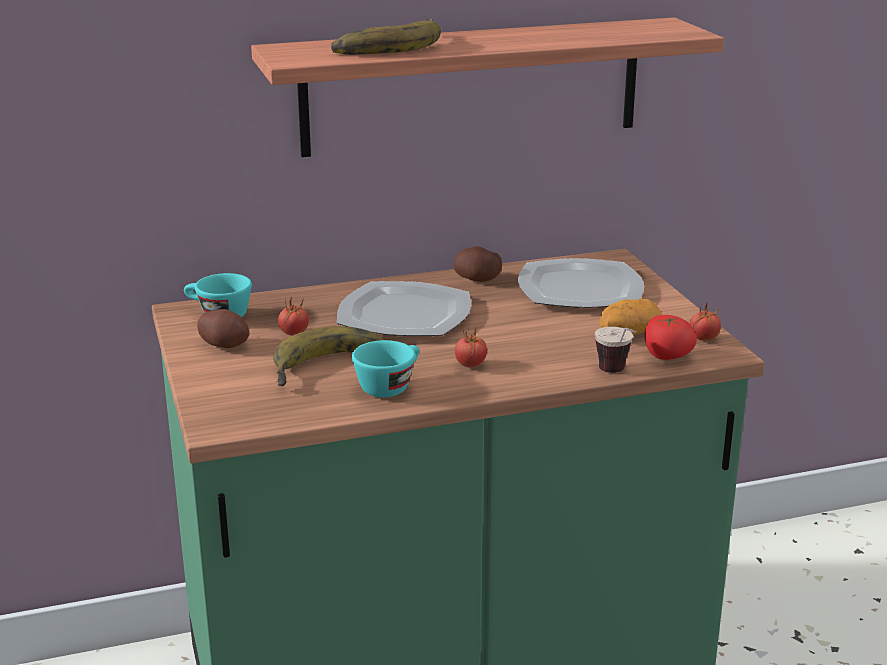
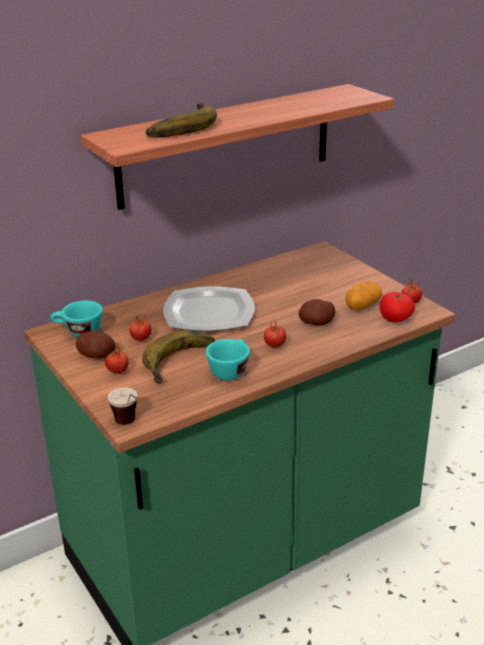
camera: 15 degrees left, 5 degrees up
(240, 366) = (117, 371): none -> tomato
(477, 279) = (242, 278): potato -> potato (316, 323)
(578, 289) = (312, 276): plate -> none
(617, 375) = (372, 338): cup -> cup (130, 425)

